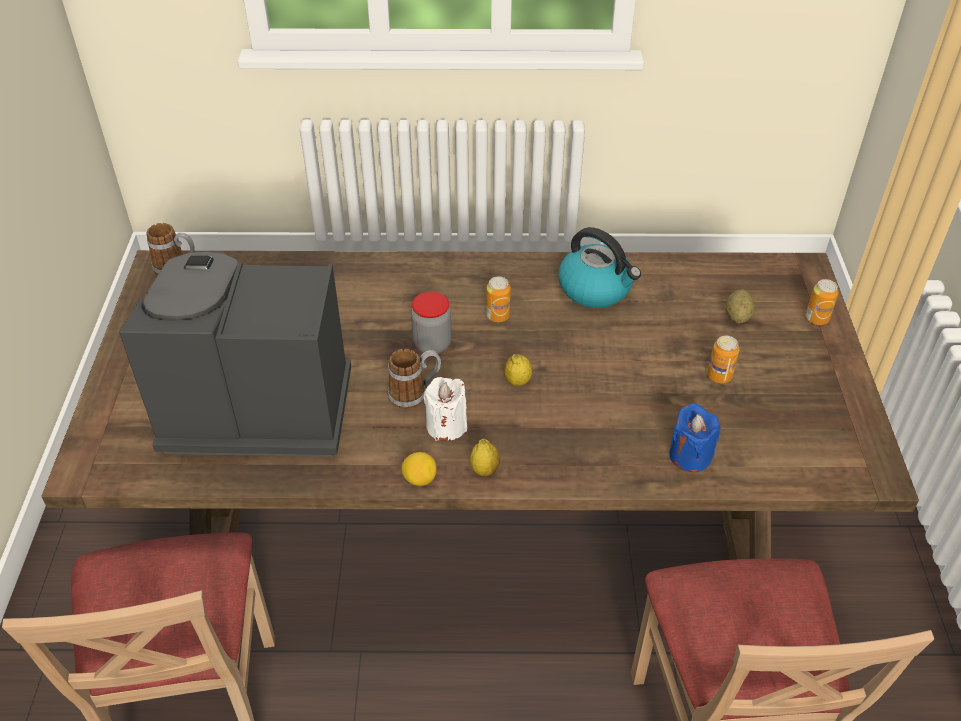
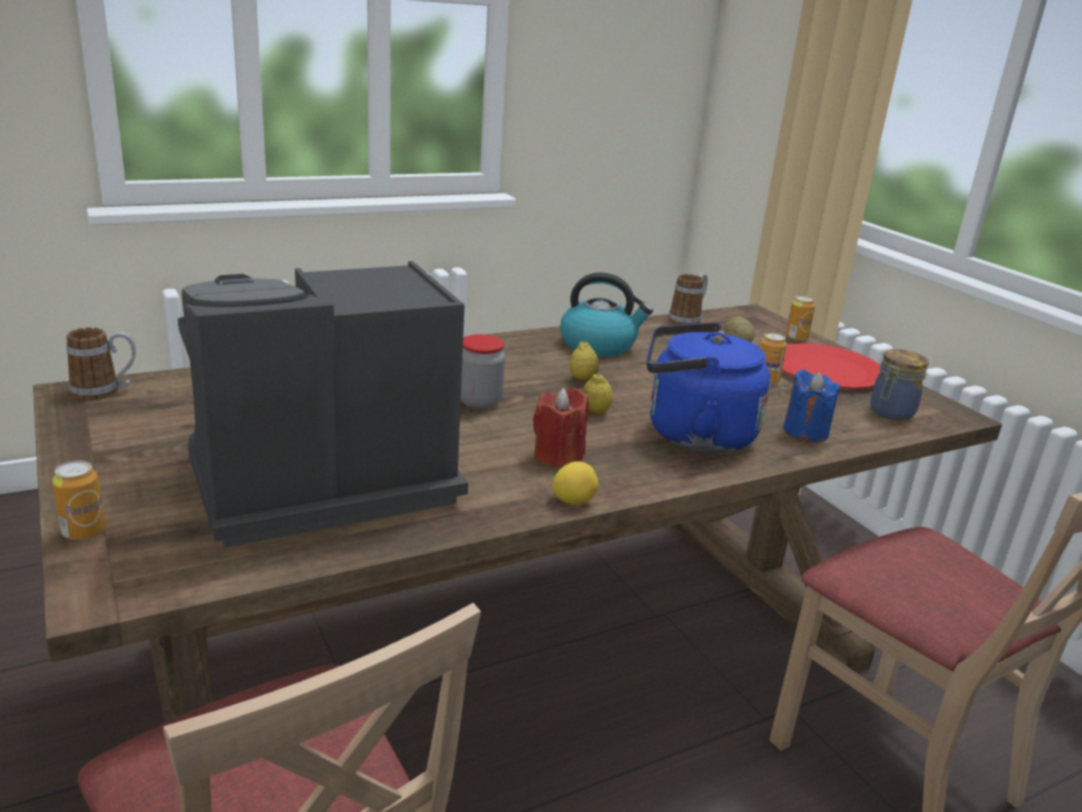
camera: 30 degrees left, 20 degrees down
(415, 394) = (499, 439): mug -> mug (688, 320)
(446, 426) = (558, 456): white candle -> red candle
(484, 470) = (634, 480): lemon -> lemon (582, 379)
(498, 316) = (526, 373): can -> can (84, 532)
(580, 431) = (693, 434): none -> blue kettle
(800, 375) = (826, 369): none -> red plate
(806, 453) = (890, 413): none -> jar

